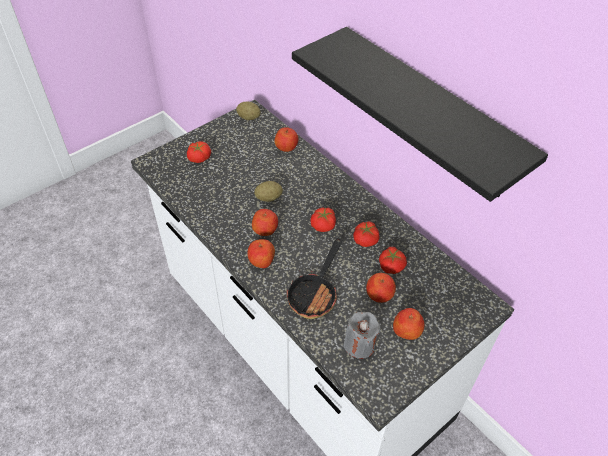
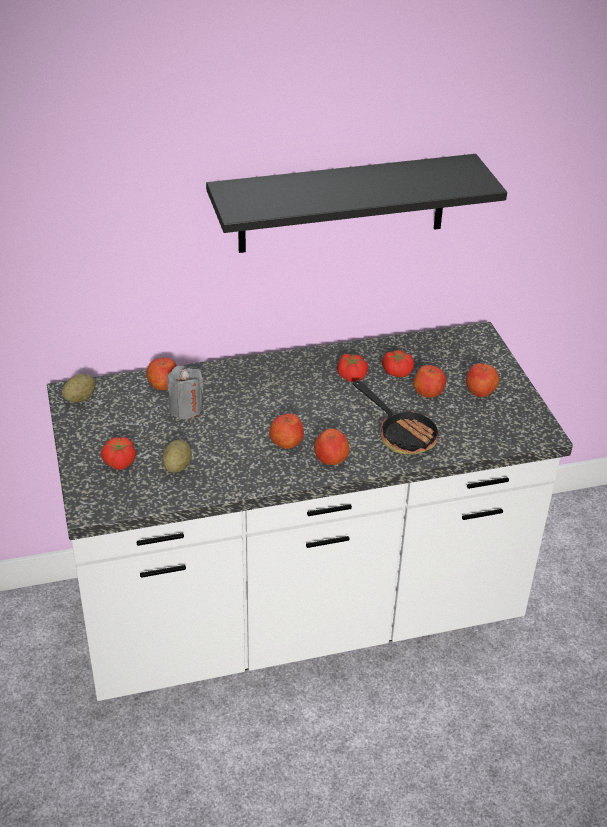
camera: 65 degrees left, 10 degrees down
(268, 198) = (238, 424): potato -> potato (177, 466)
(323, 225) = (311, 397): tomato -> none
(359, 345) = (480, 425): grey candle -> grey candle (186, 408)

